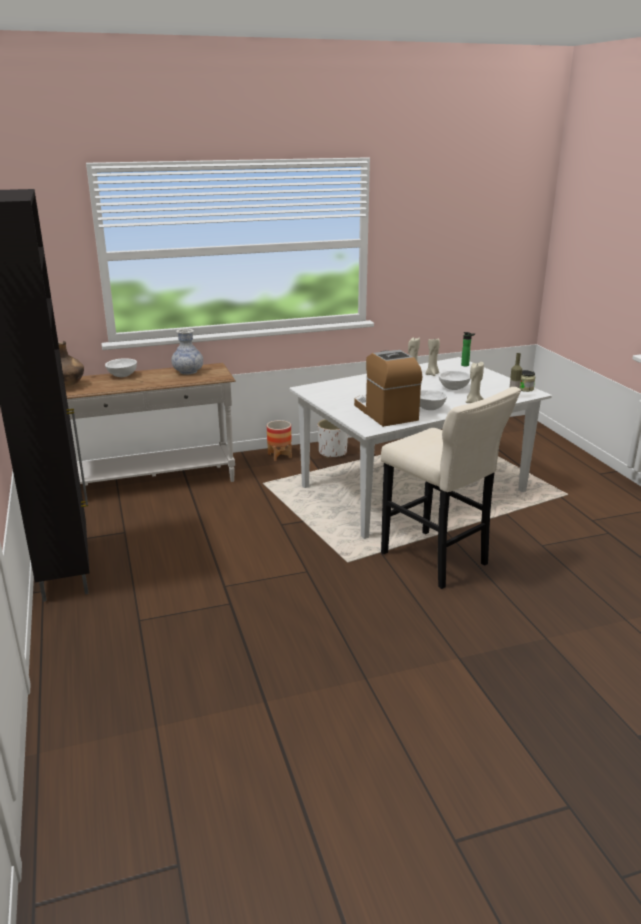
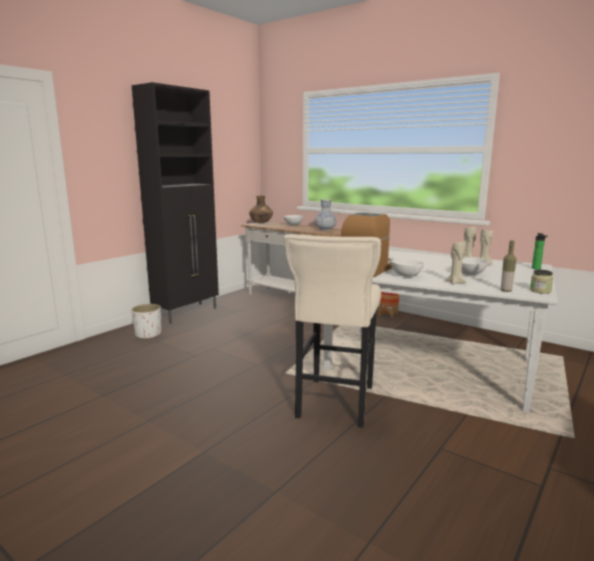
camera: 55 degrees right, 10 degrees down
(333, 452) = (426, 326): white planter -> white planter (148, 335)

